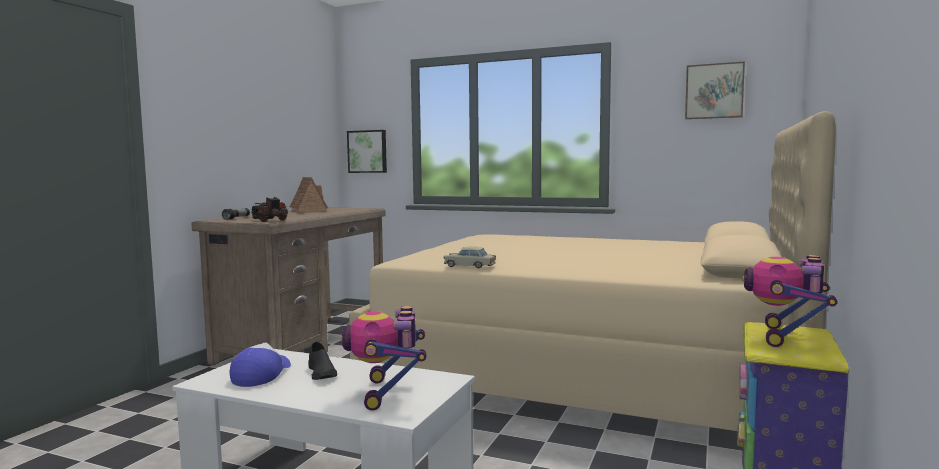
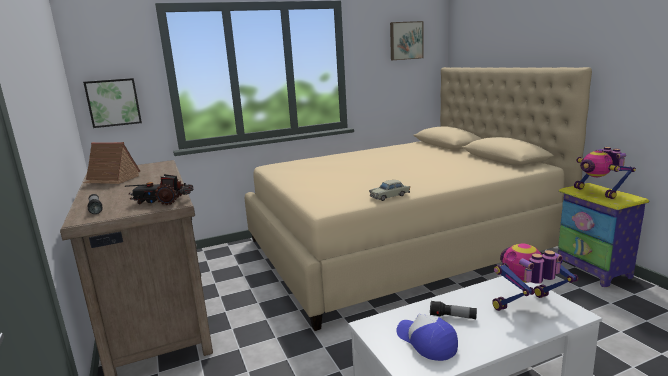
camera: 45 degrees left, 10 degrees up
(321, 373) = (453, 317): black shoe -> flashlight
(387, 393) = (526, 306): toy robot -> toy robot turned 120 degrees clockwise

